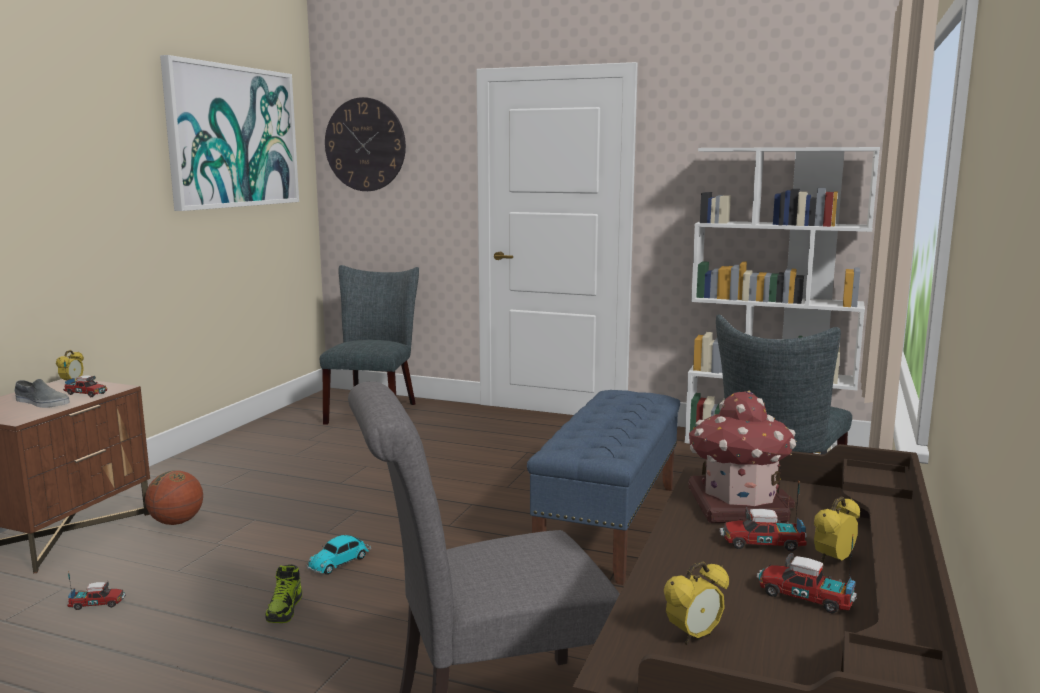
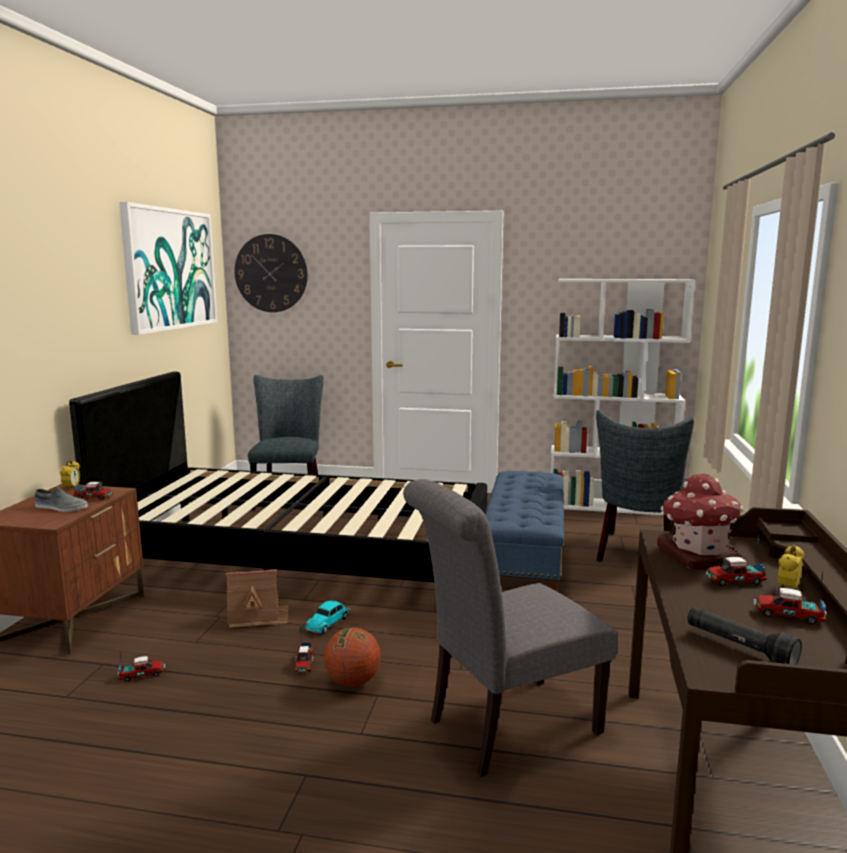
camera: 10 degrees left, 0 degrees up
(176, 522) = (171, 601): basketball -> basketball (352, 682)
(263, 548) = (258, 616): none -> toy house
(285, 609) = (304, 664): shoe -> toy truck
(349, 483) = (300, 558): none -> black bed
(694, 636) = (739, 648): alarm clock -> black flashlight

